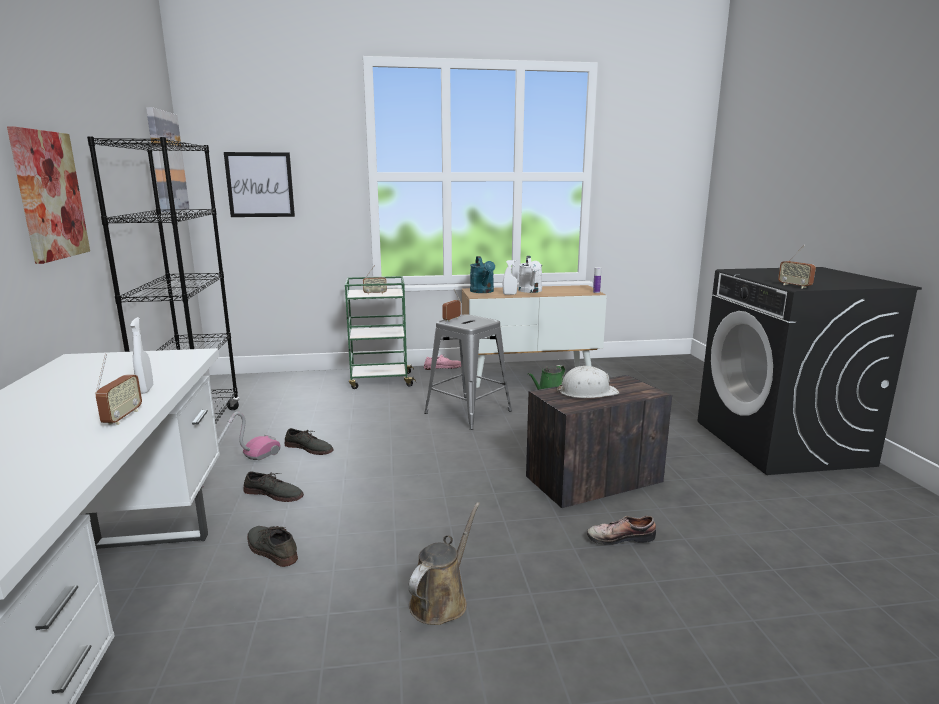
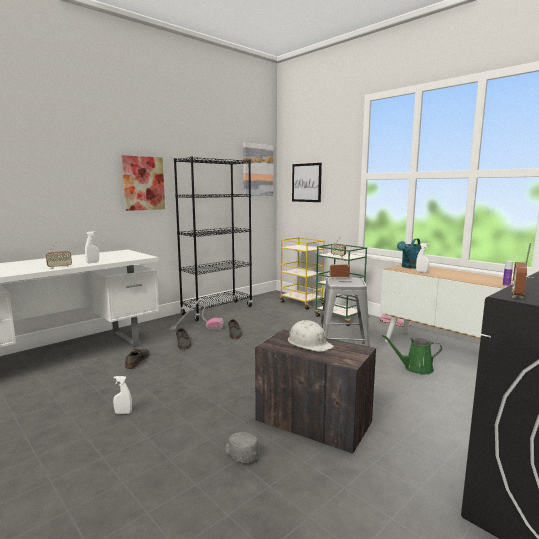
camera: 55 degrees right, 5 degrees down
(293, 380) = (301, 303): none -> yellow cart
(441, 600) = (123, 413): brown watering can -> white spray bottle
(531, 291) = (447, 273): white watering can -> none
(619, 537) = (241, 453): shoe -> grey cap

